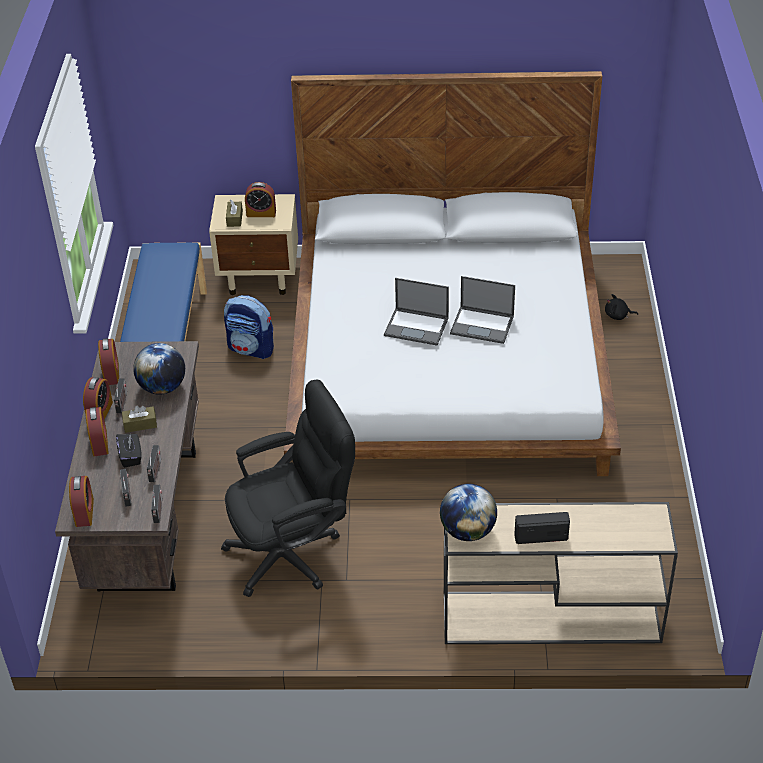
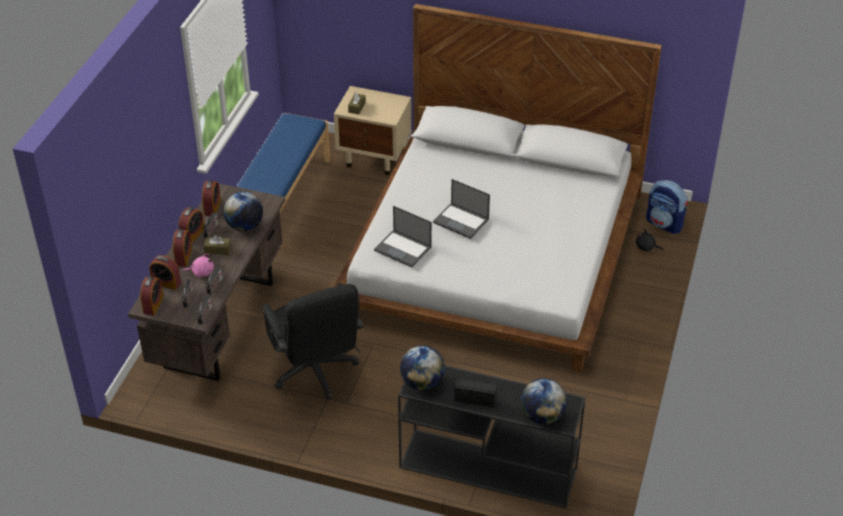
camera: 15 degrees right, 0 degrees up
(131, 457) = (201, 272): black tissue box -> pink plush toy
(251, 349) = (346, 212): backpack -> backpack (664, 224)
(261, 213) = (378, 107): alarm clock -> alarm clock (166, 283)
(294, 552) = (316, 373): black office chair -> black office chair turned 75 degrees clockwise
(483, 325) = (513, 230): laptop -> laptop (403, 249)
(548, 618) = (486, 468): beige console table -> black console table
(629, 537) = (542, 416): none -> globe

